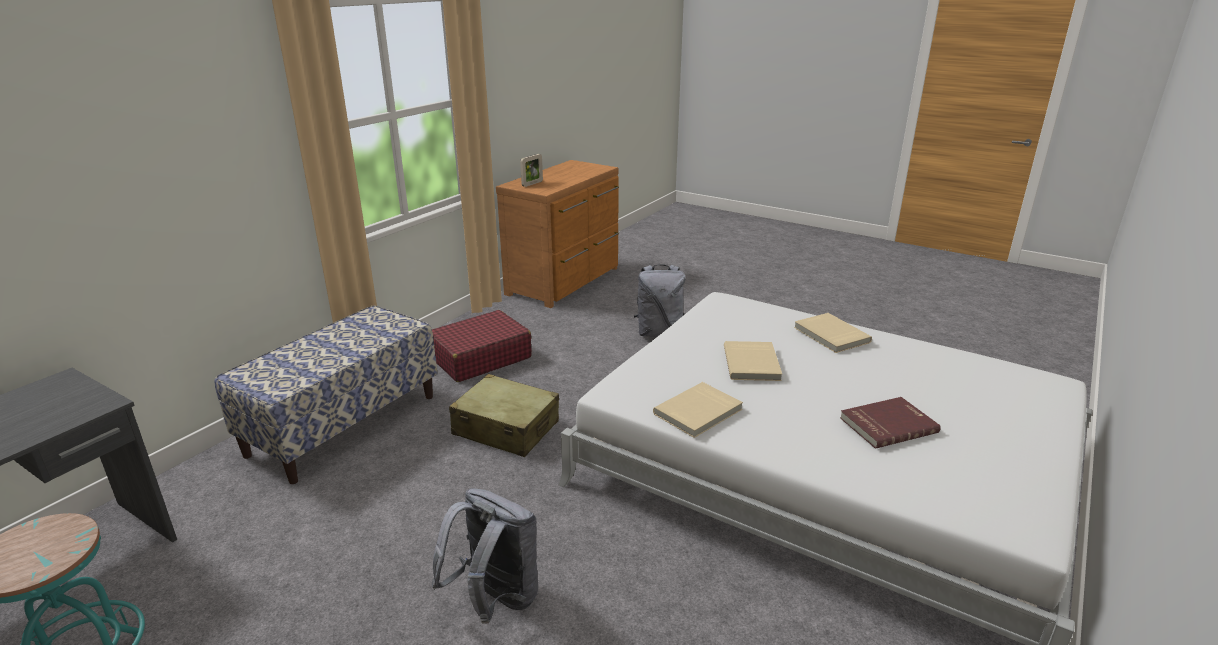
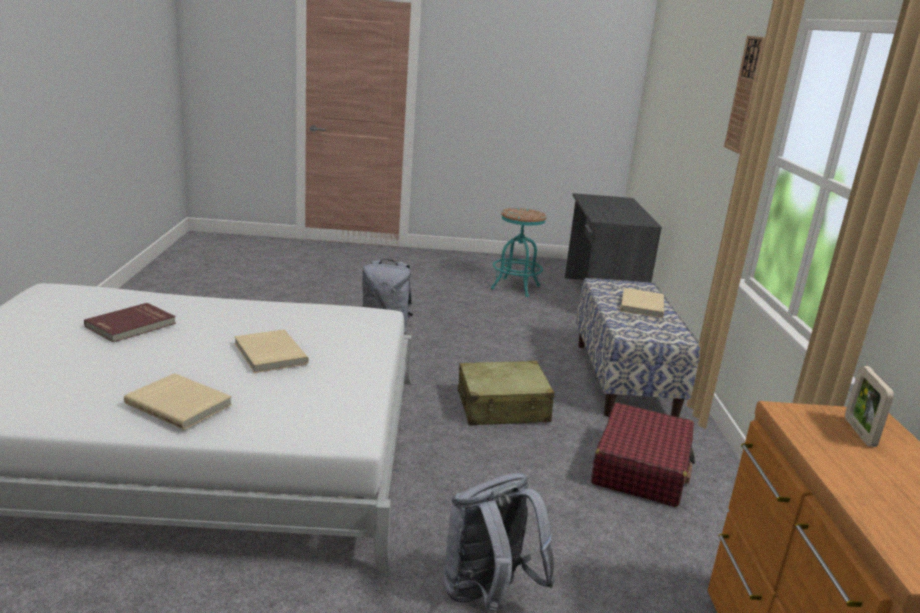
camera: 145 degrees right, 5 degrees down
(204, 96) = (745, 95): none -> wall clock
(699, 412) = (299, 313): beige book -> beige book (640, 305)

